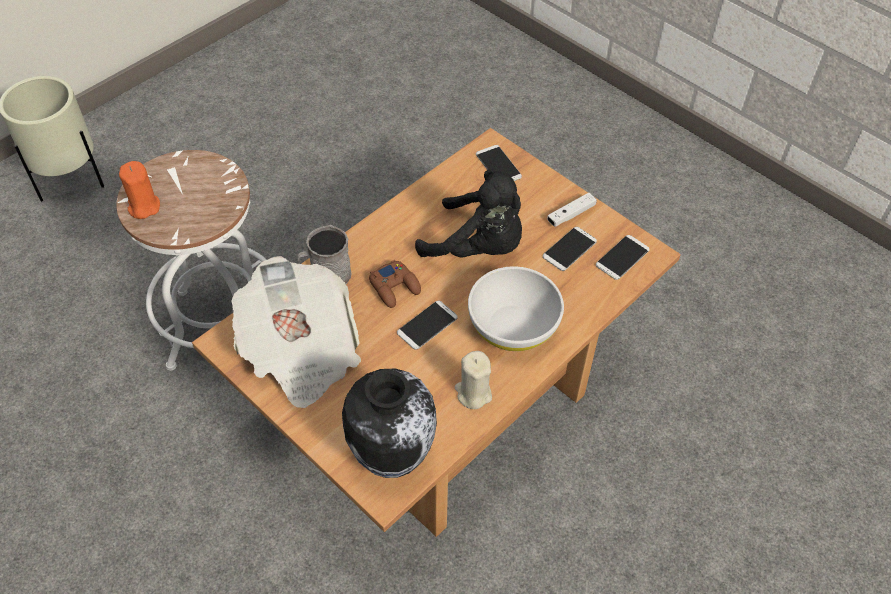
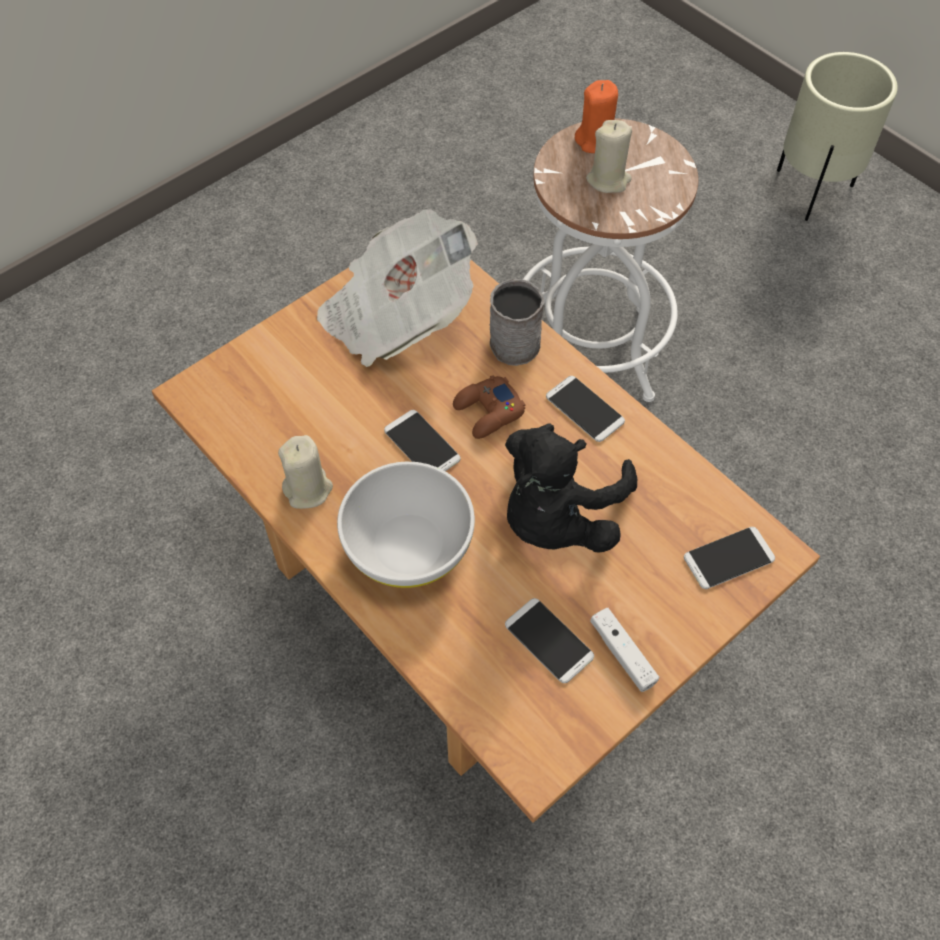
camera: 95 degrees right, 5 degrees up
(190, 199) = (608, 180): none -> beige candle
(393, 456) = (237, 401): vase -> none
(622, 257) = (528, 718): phone -> phone (584, 409)

